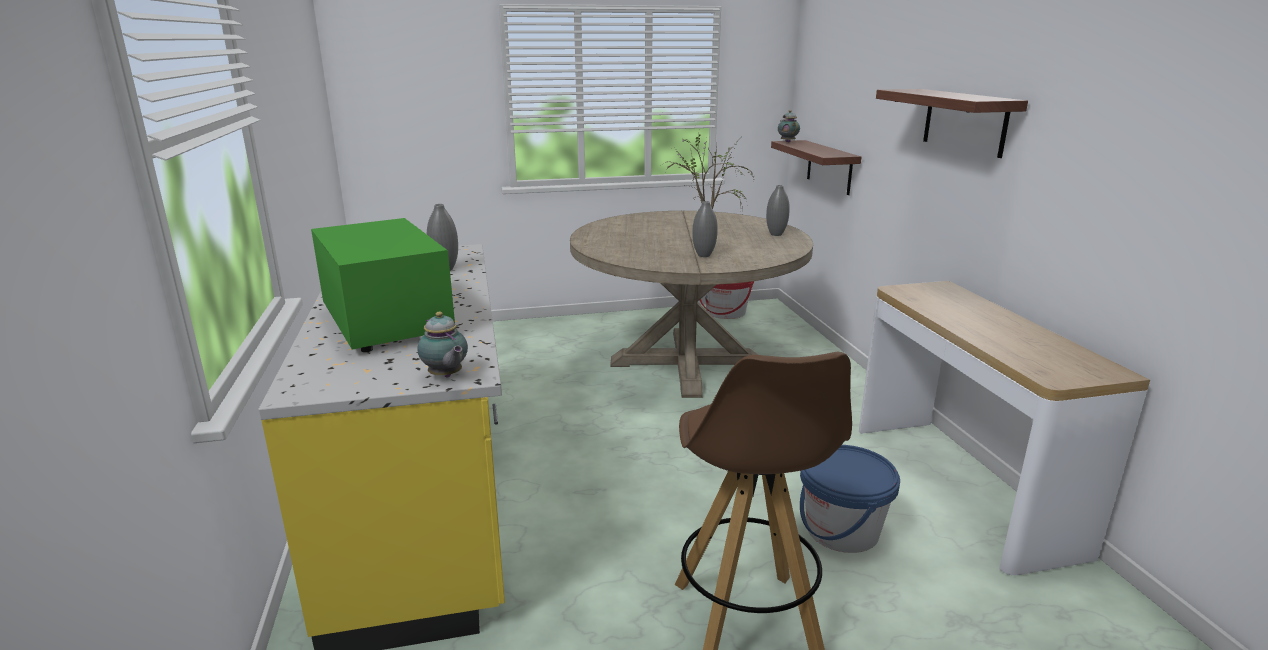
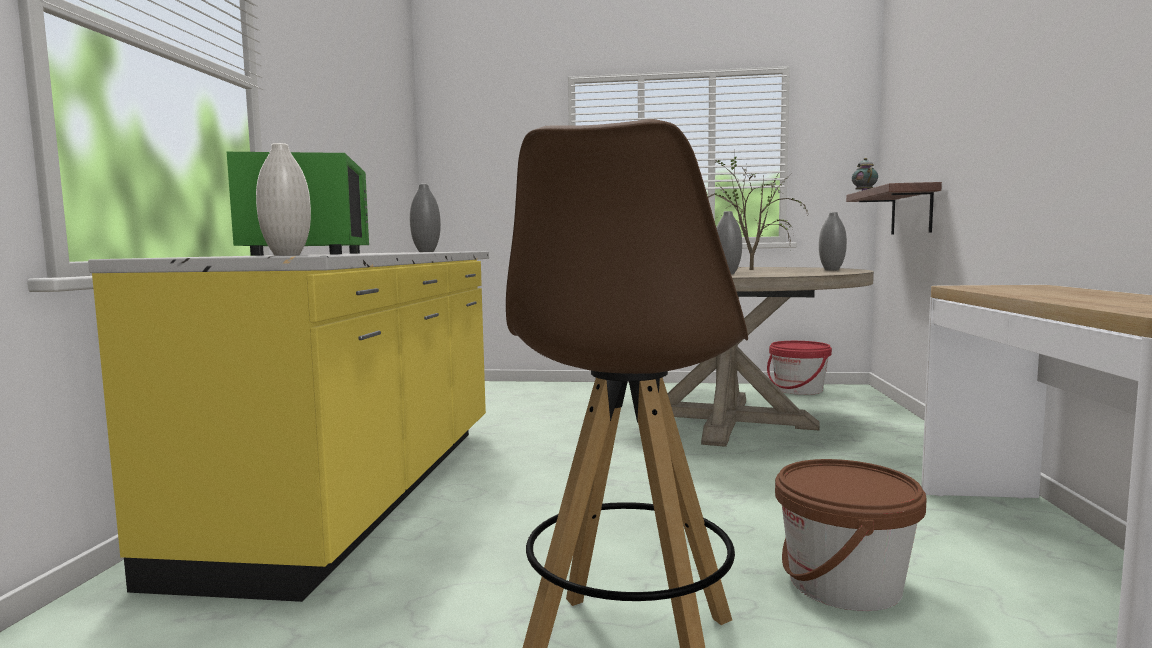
camera: 20 degrees right, 15 degrees down
(446, 376) = (287, 255): teapot -> white vase
(842, 530) = (844, 583): blue bucket -> brown bucket
(964, 121) = (1049, 77): shelf -> none

